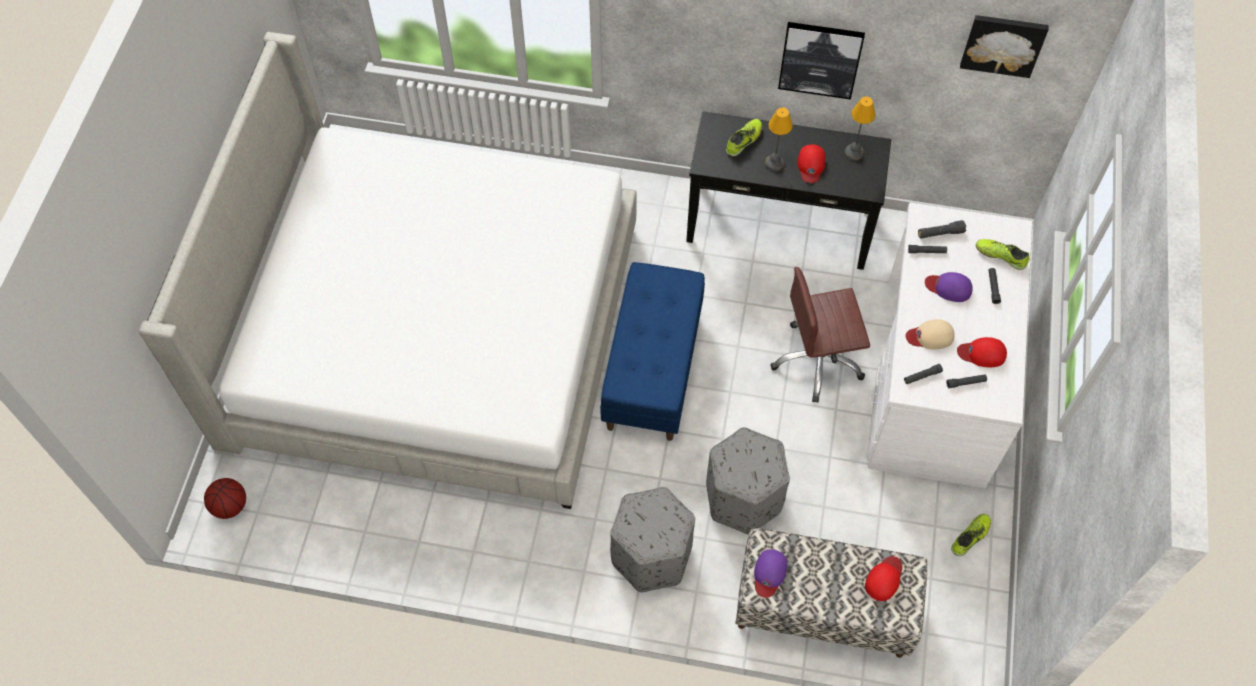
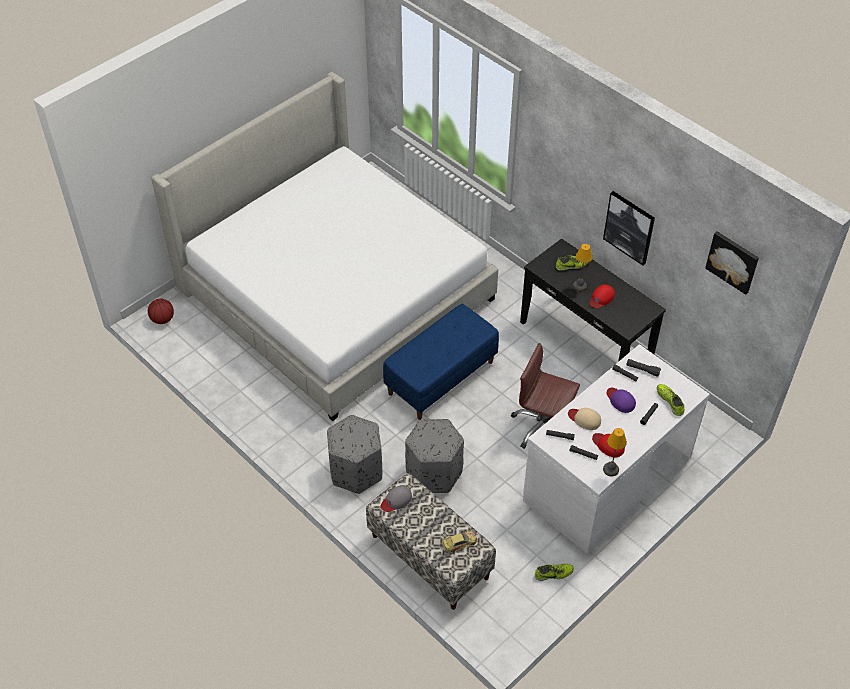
camera: 35 degrees right, 10 degrees down
(769, 573) = (396, 500): purple cap -> grey cap
(854, 152) = (635, 304): table lamp -> table lamp (611, 469)
(884, 579) = (459, 542): red cap -> toy car

